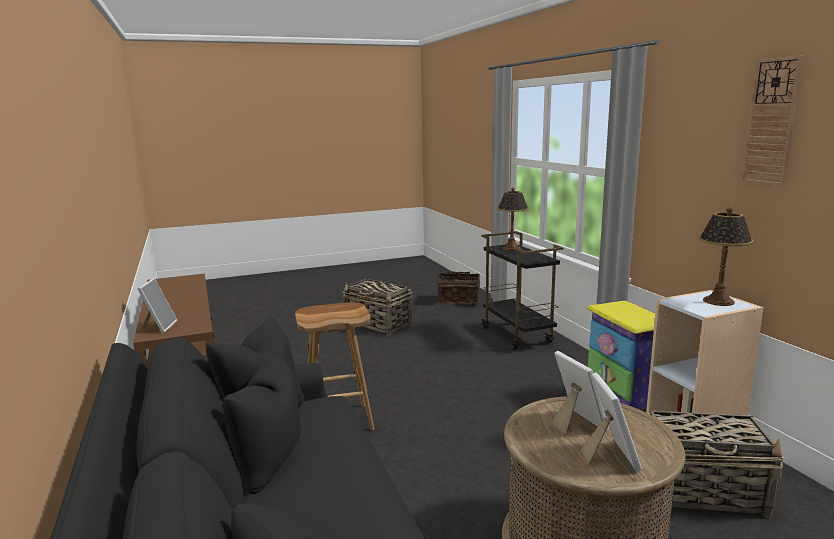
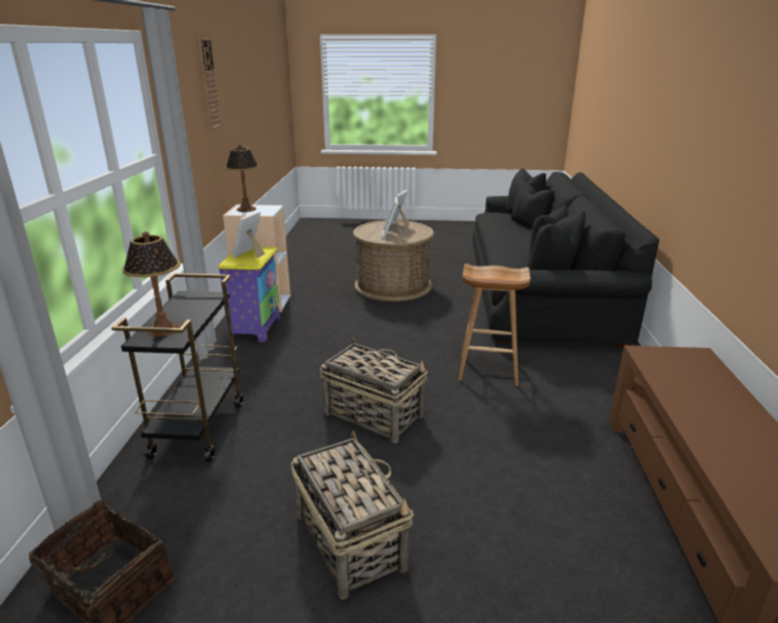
camera: 155 degrees left, 10 degrees up
(159, 327) = (701, 367): picture frame -> picture frame (250, 254)
(703, 492) = (311, 286): basket -> basket (372, 414)

